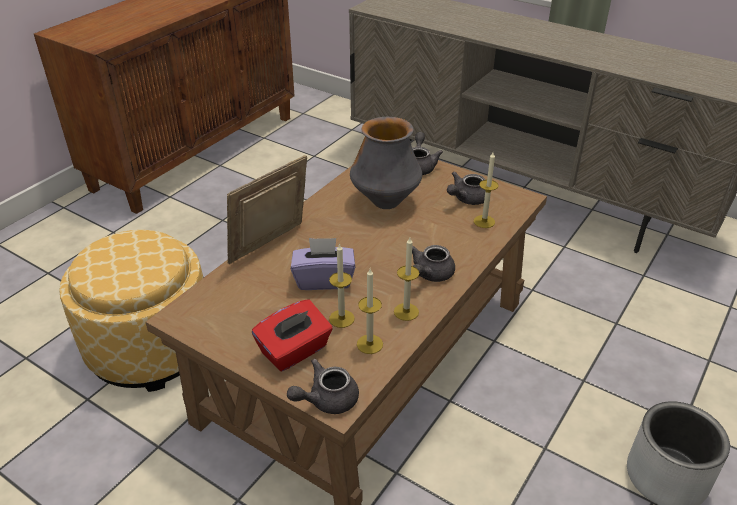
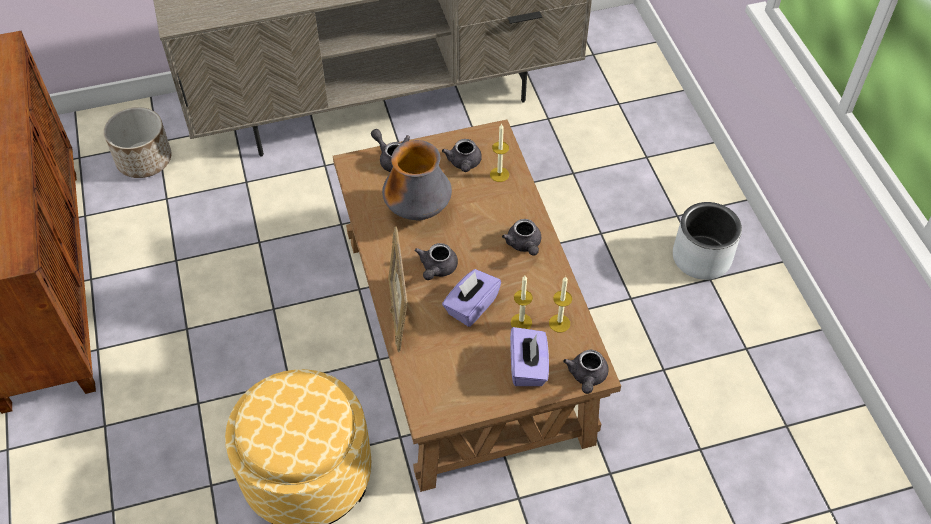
camera: 50 degrees left, 15 degrees up
(295, 351) = (528, 367): red tissue box -> purple tissue box
(331, 133) = (144, 160): none -> planter
(340, 241) = (437, 269): none -> grey teapot
(406, 312) = (548, 283): candle -> none

